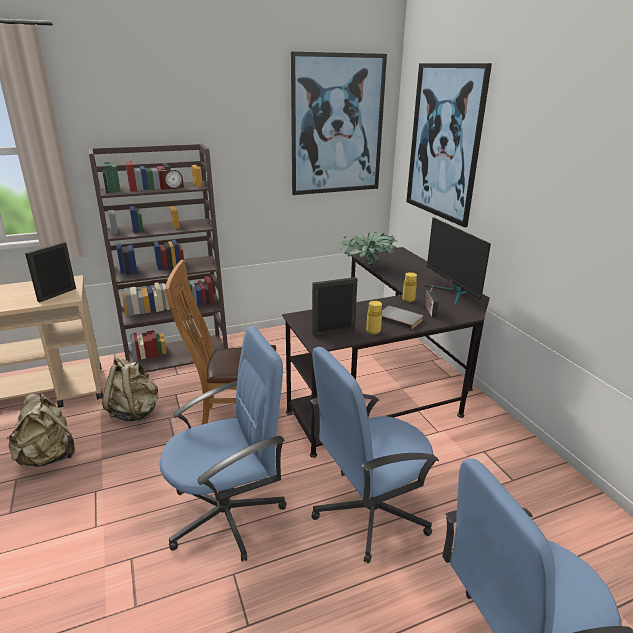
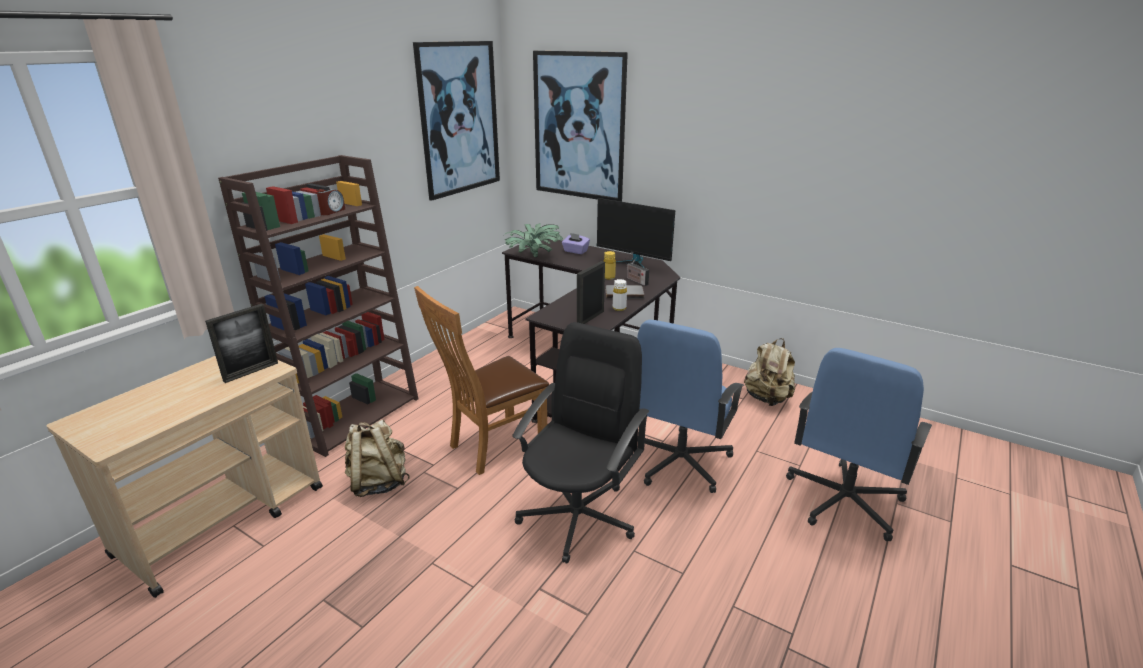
camera: 35 degrees left, 0 degrees up
(48, 457) = (333, 564): beige backpack -> beige backpack (767, 399)
(57, 294) = (251, 372): picture frame -> picture frame turned 135 degrees counterclockwise
(227, 514) = (578, 516): blue office chair -> black office chair
(373, 331) = (619, 308): yellow bottle -> white bottle
(413, 268) = (575, 251): none -> purple tissue box

